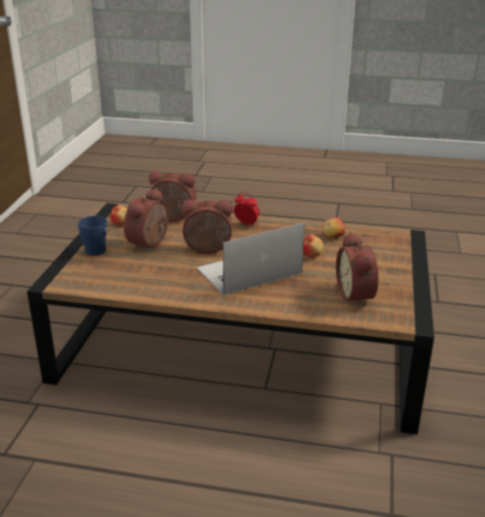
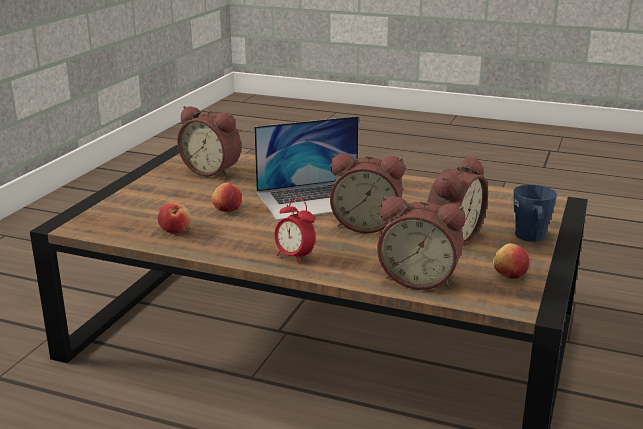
camera: 170 degrees left, 5 degrees down
(357, 295) = (213, 170): alarm clock -> alarm clock turned 120 degrees clockwise

